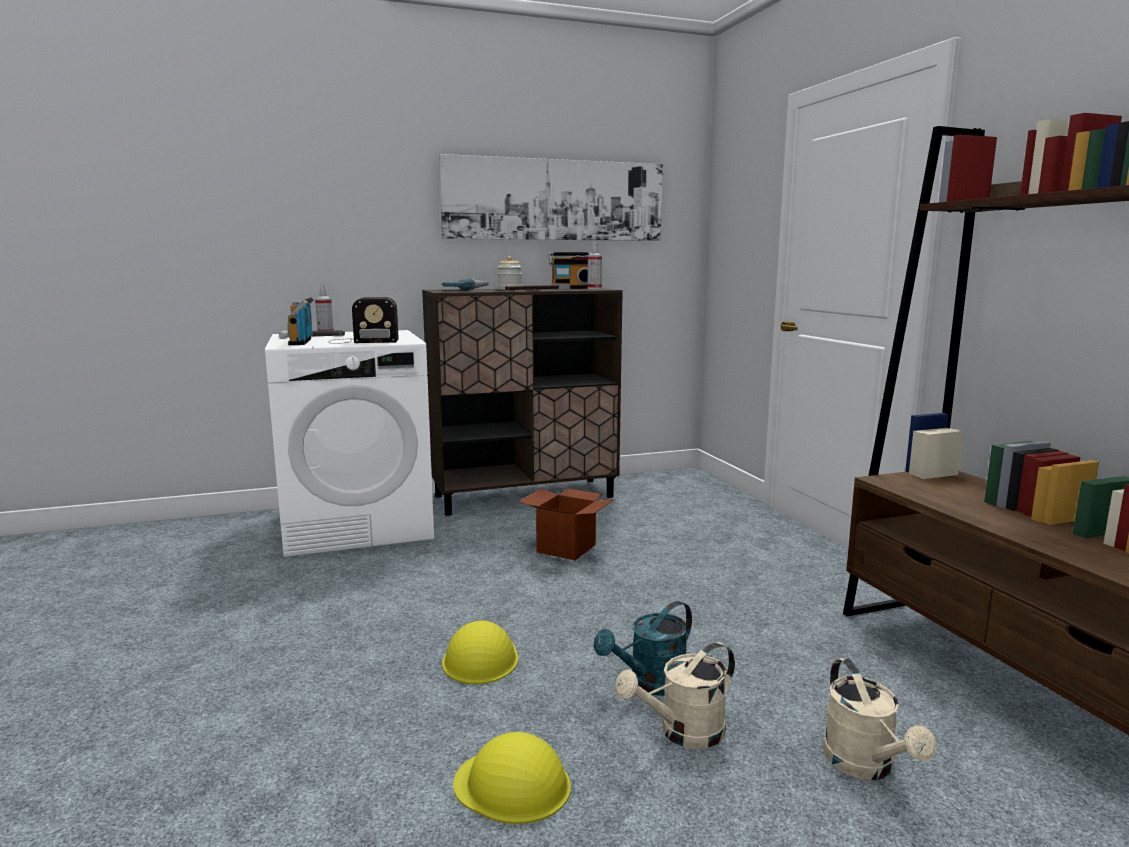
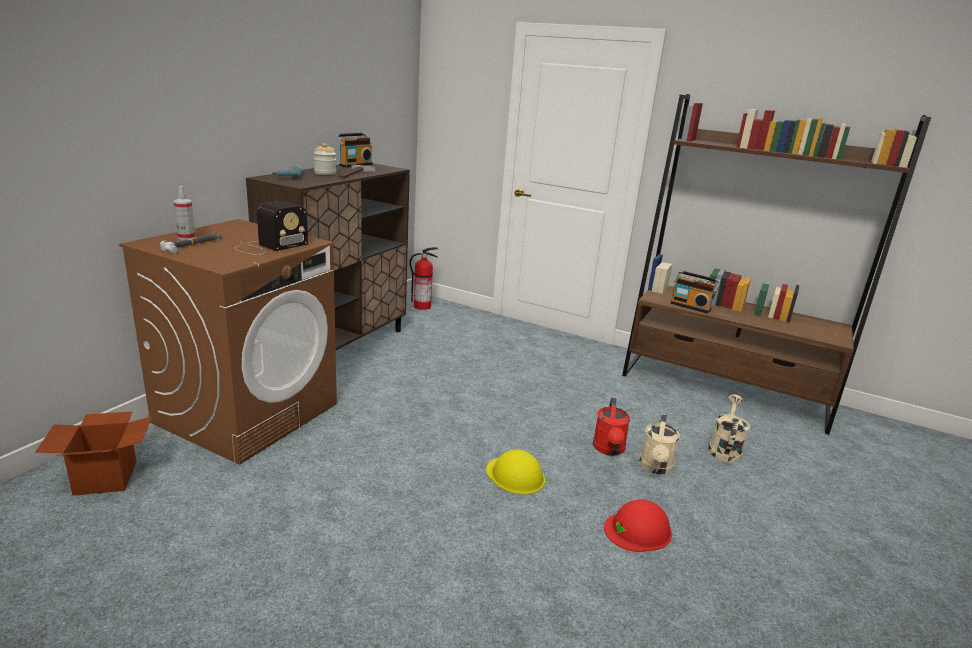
camera: 45 degrees left, 10 degrees up
(303, 342) = (219, 256): radio -> radio (691, 306)
(358, 524) = (248, 413): white washing machine -> brown washing machine
(513, 785) = (638, 530): yellow hard hat -> red hard hat
(555, 200) = (333, 85): picture -> none
(566, 548) = (437, 381): cardboard box -> cardboard box (106, 478)
(594, 288) = (380, 167): spray bottle -> none
(650, 684) = (609, 450): turquoise watering can -> red watering can
(682, 481) = (423, 306): none -> fire extinguisher
(866, 766) = (724, 448): beige watering can -> beige watering can turned 105 degrees counterclockwise

